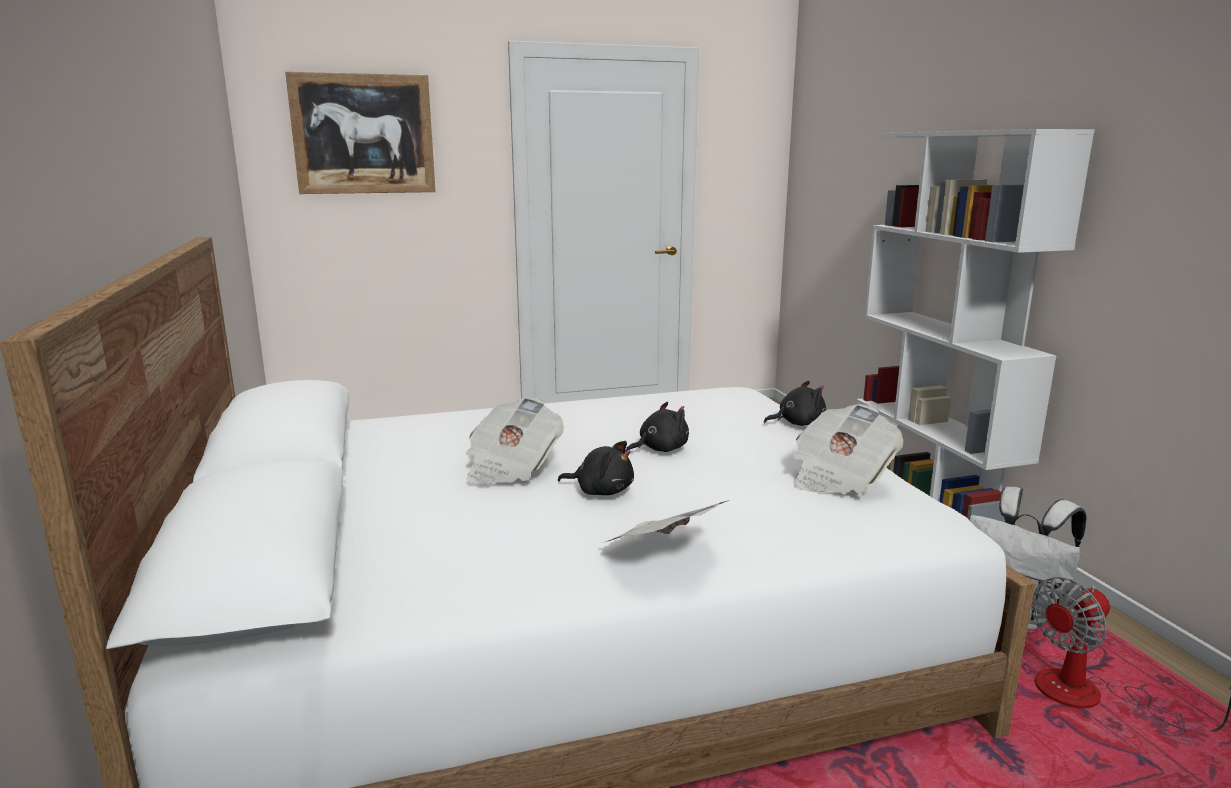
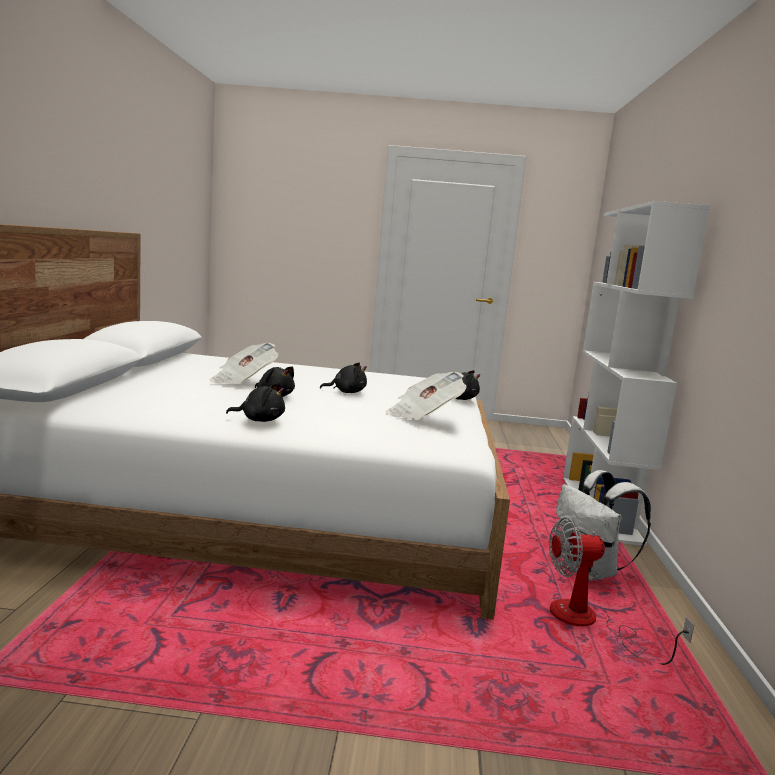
camera: 20 degrees right, 5 degrees down
(363, 134) = (287, 199): picture -> none
(662, 553) = (260, 420): newspaper -> black plush toy

